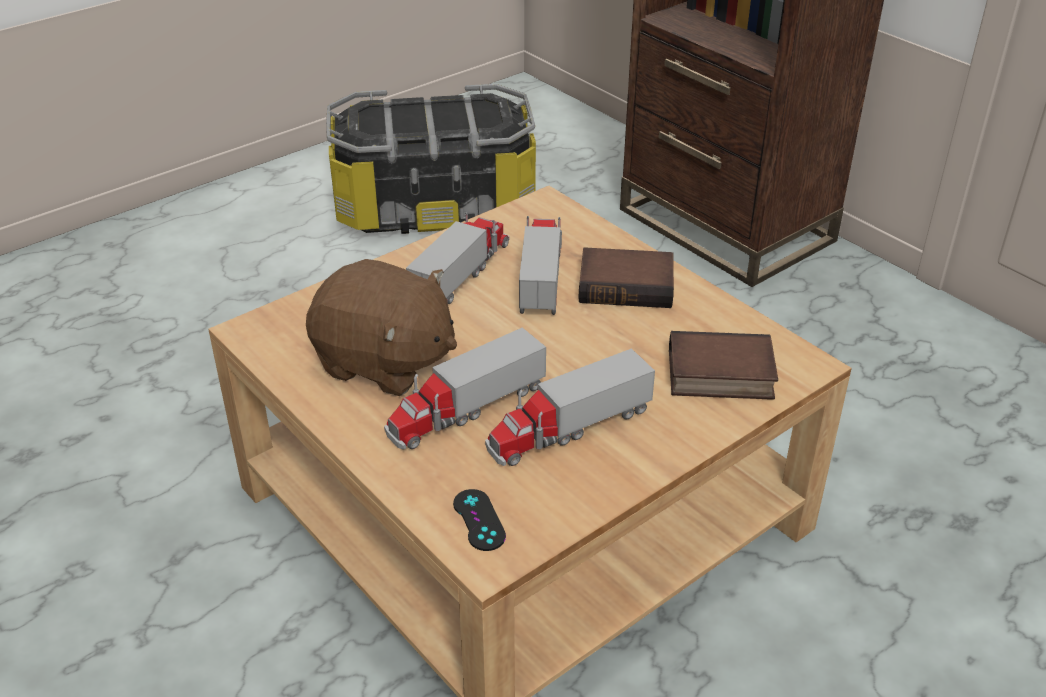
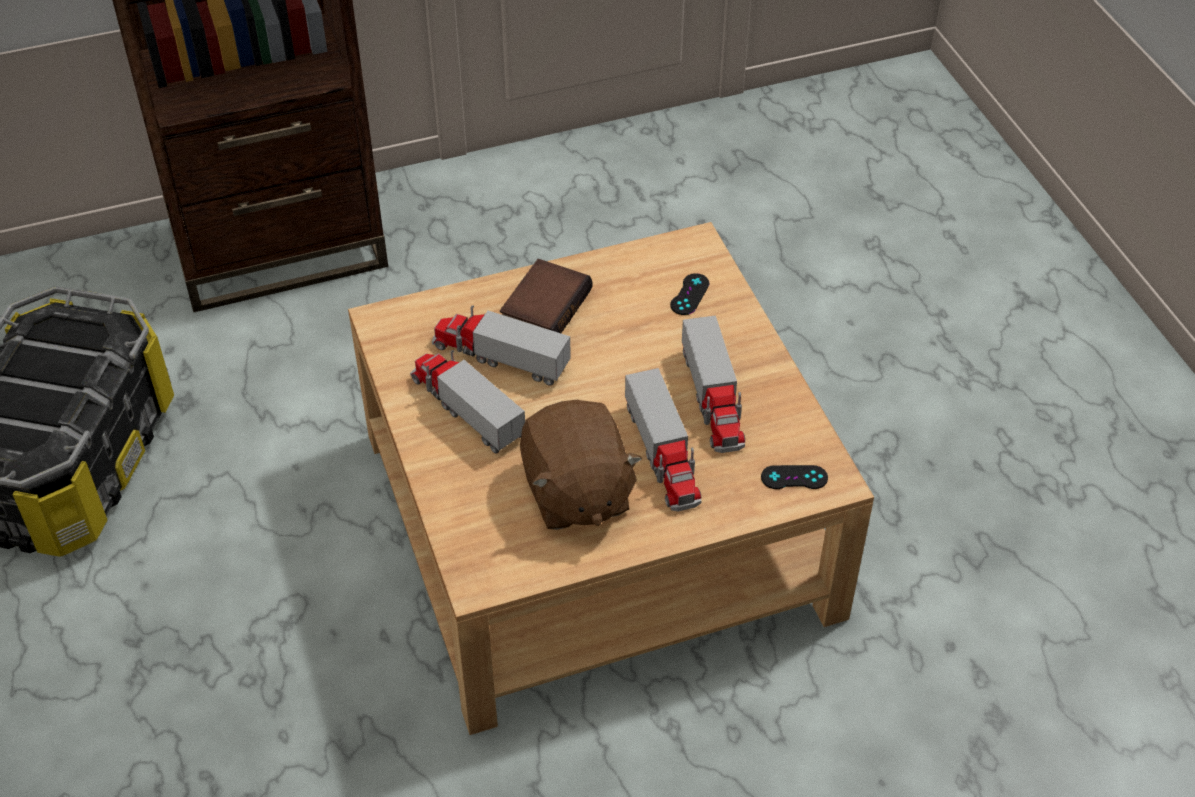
camera: 70 degrees left, 10 degrees up
(384, 362) = (576, 493): brown plush toy -> brown plush toy turned 120 degrees clockwise
(718, 376) = (689, 294): book -> black game controller

